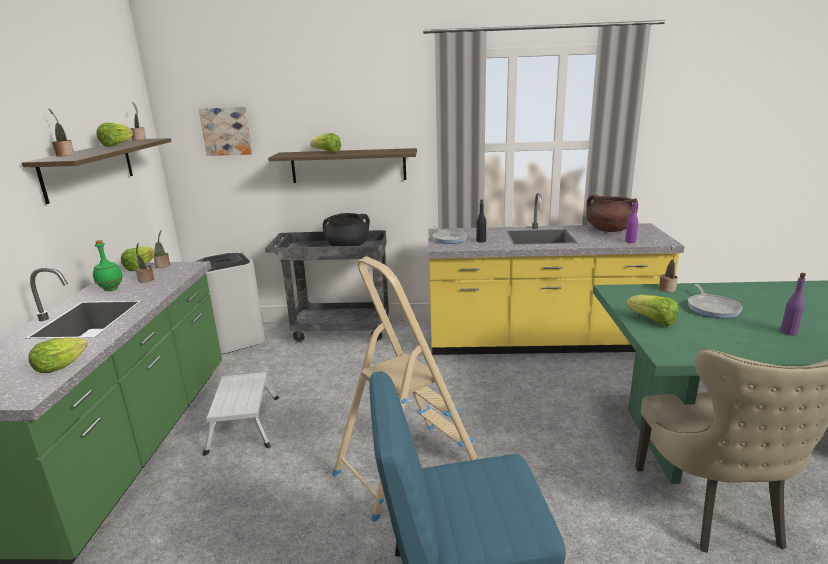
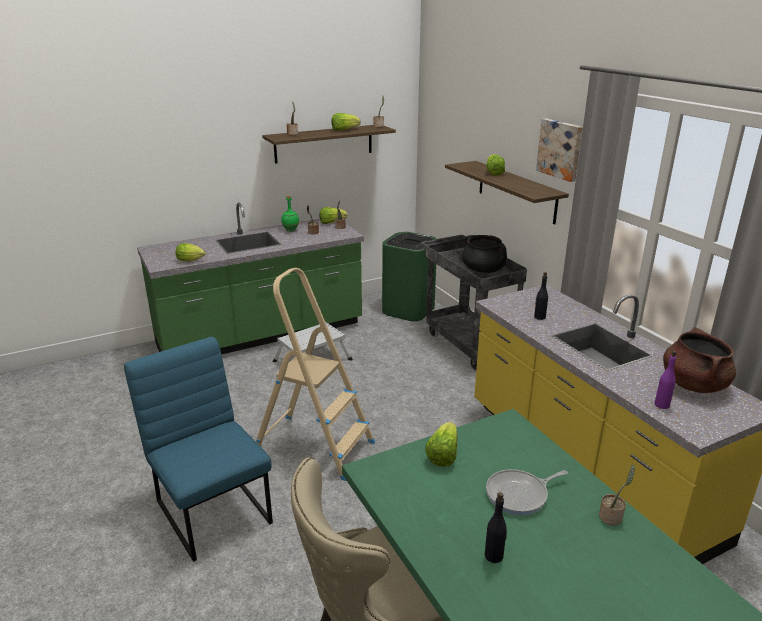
camera: 60 degrees right, 5 degrees up
(227, 131) = (450, 130): picture -> picture (560, 149)
(235, 339) = (408, 309): white trash can -> green trash can
(449, 238) = (525, 301): frying pan -> none
(667, 289) = (552, 458): potted plant -> potted plant (612, 516)
(788, 332) = (494, 556): purple bottle -> black bottle

